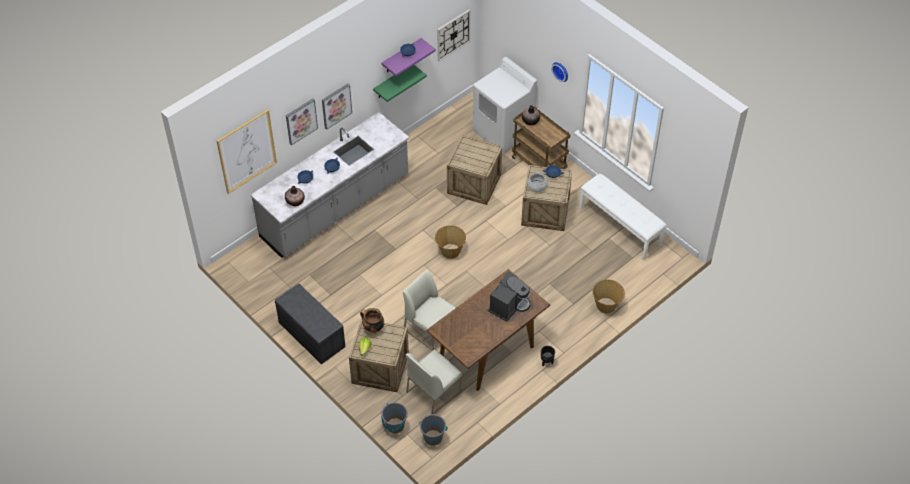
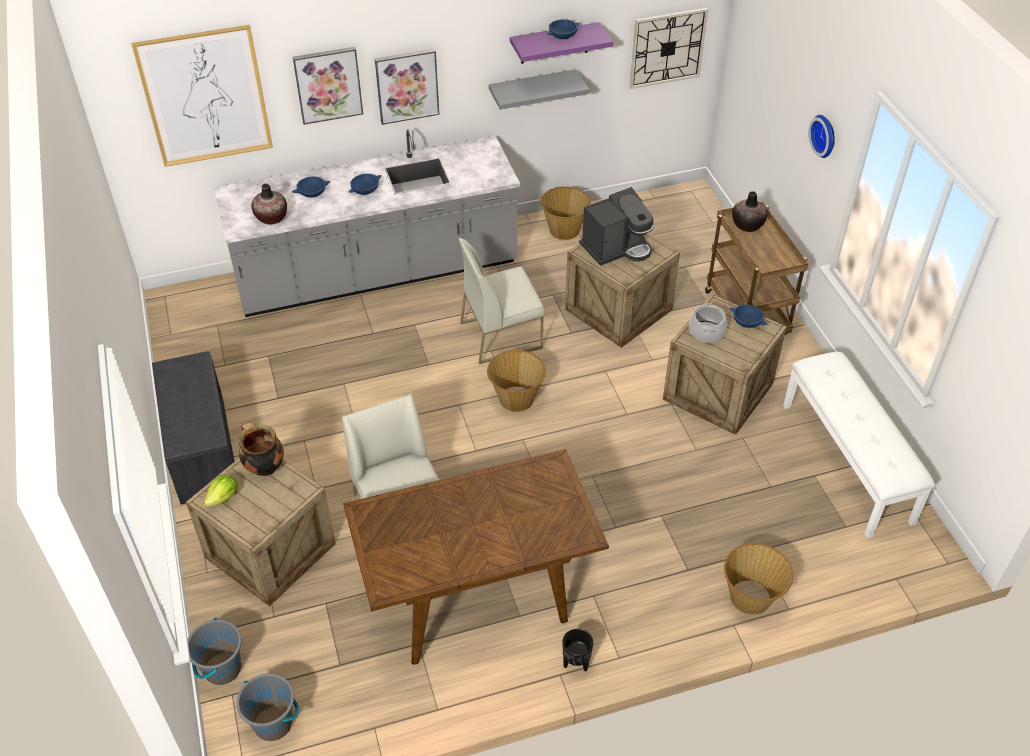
camera: 25 degrees right, 5 degrees down
(393, 81) = (532, 89): green shelf -> grey shelf
(420, 146) = (564, 229): none -> basket
(433, 391) = (333, 630): white chair -> white chair (501, 334)
(503, 132) = (711, 250): white washing machine -> none
(509, 306) = (525, 518): coffee machine -> coffee machine (616, 248)

